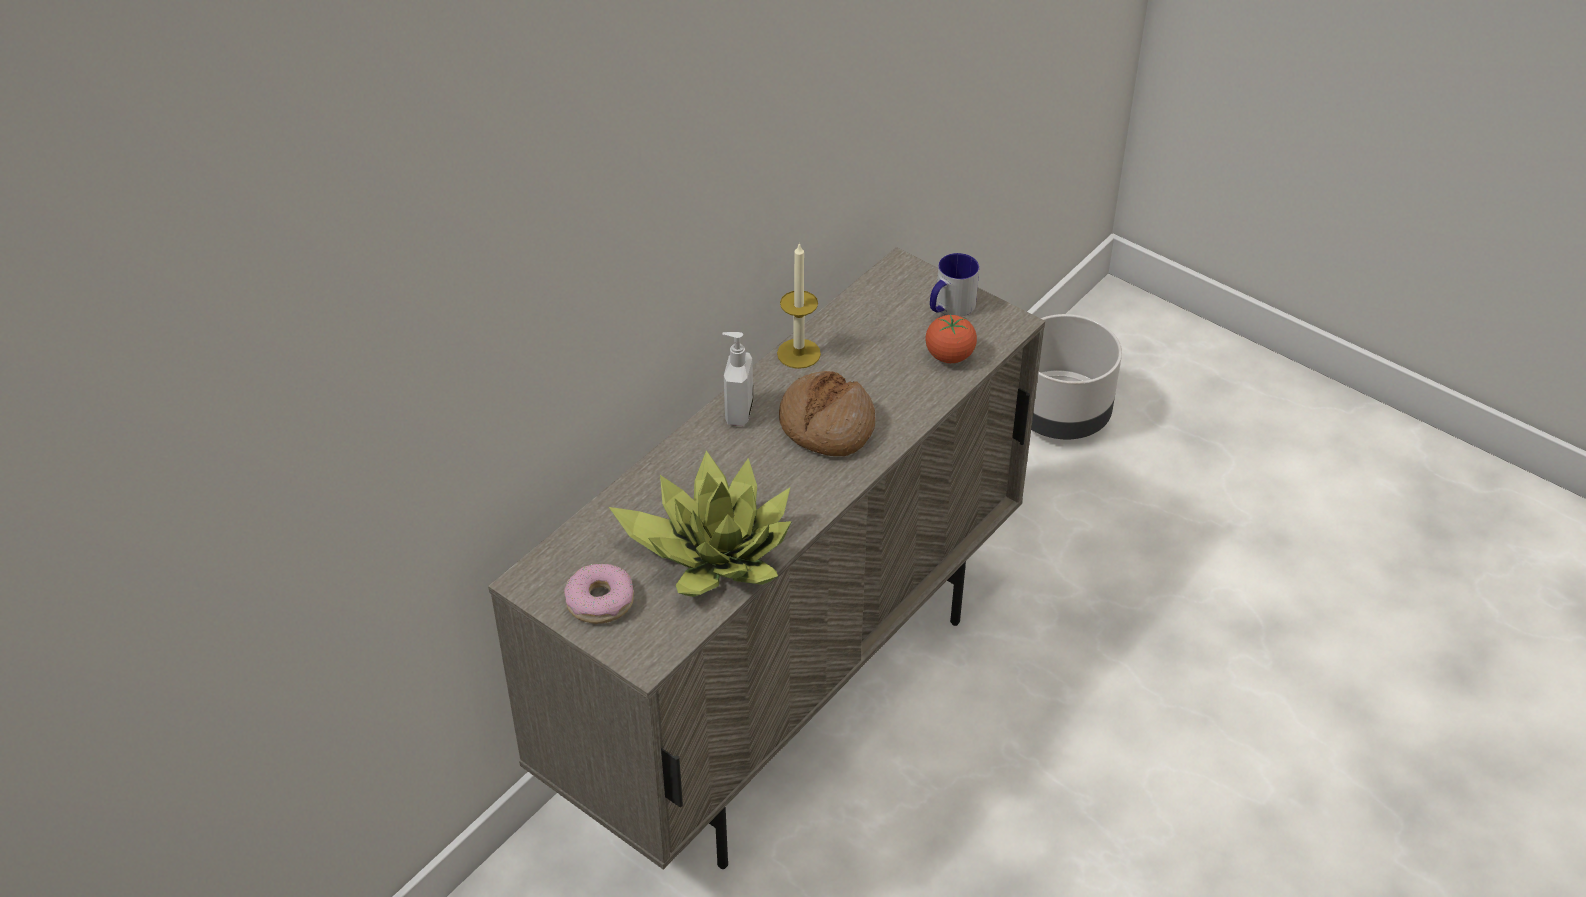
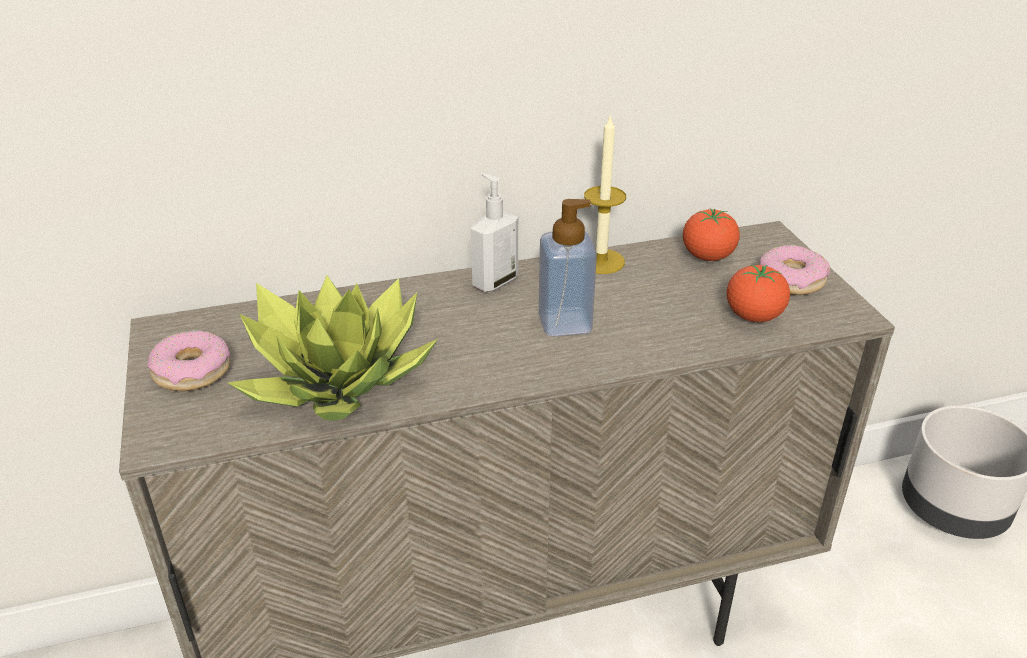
camera: 35 degrees right, 10 degrees down
(826, 425) = (565, 323): bread -> soap dispenser
(873, 312) = (707, 257): none -> tomato
(949, 308) = (791, 280): mug -> donut

